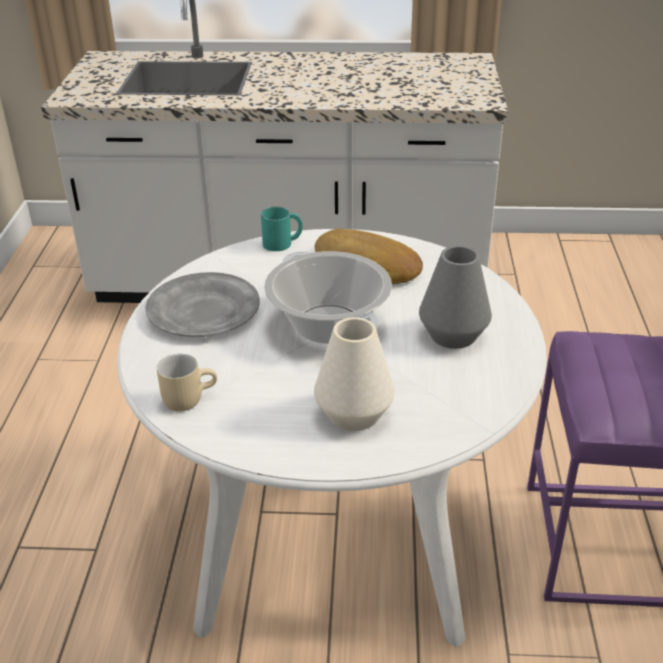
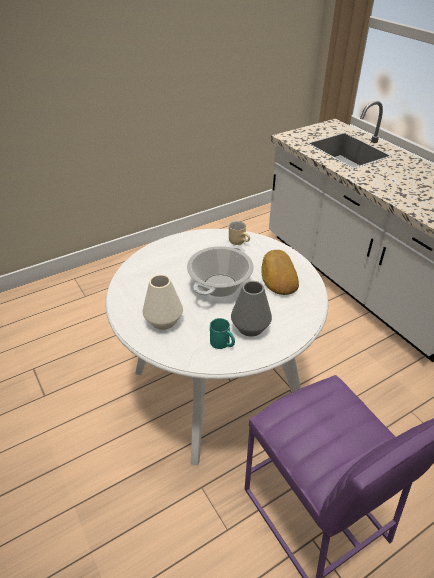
camera: 55 degrees right, 5 degrees up
(188, 397) = (137, 272): beige mug -> beige mug (239, 241)
(203, 311) = (195, 248): grey plate -> none
(283, 243) = (268, 244): turquoise mug -> turquoise mug (223, 343)

